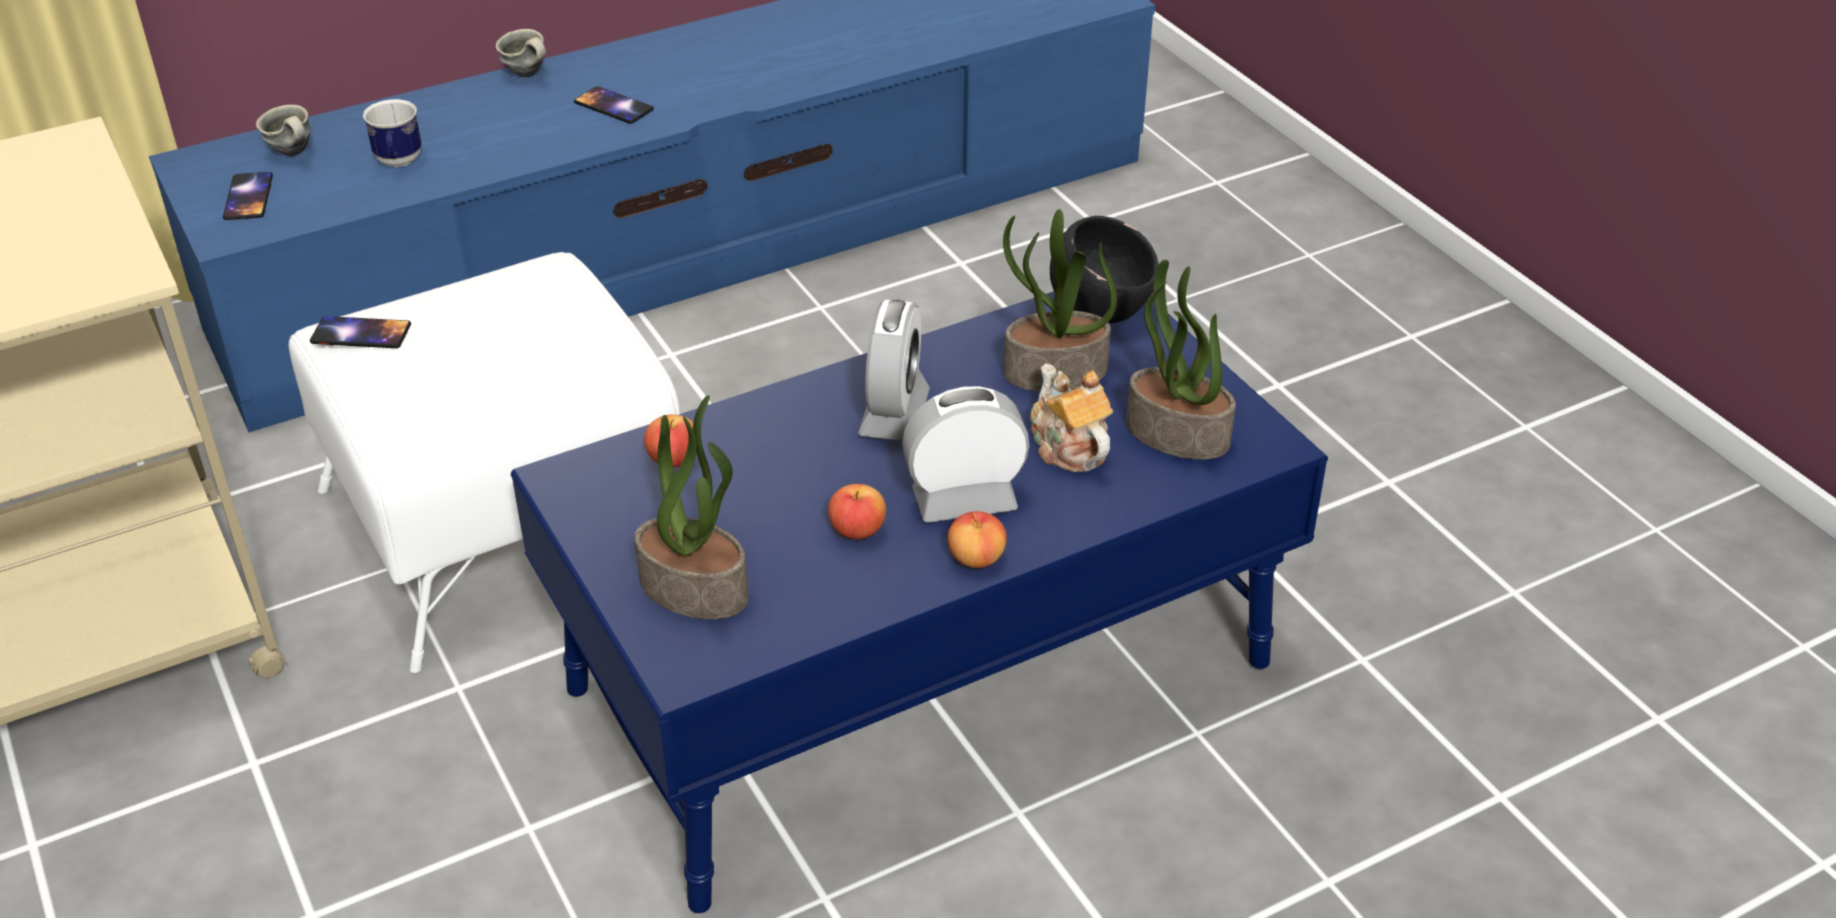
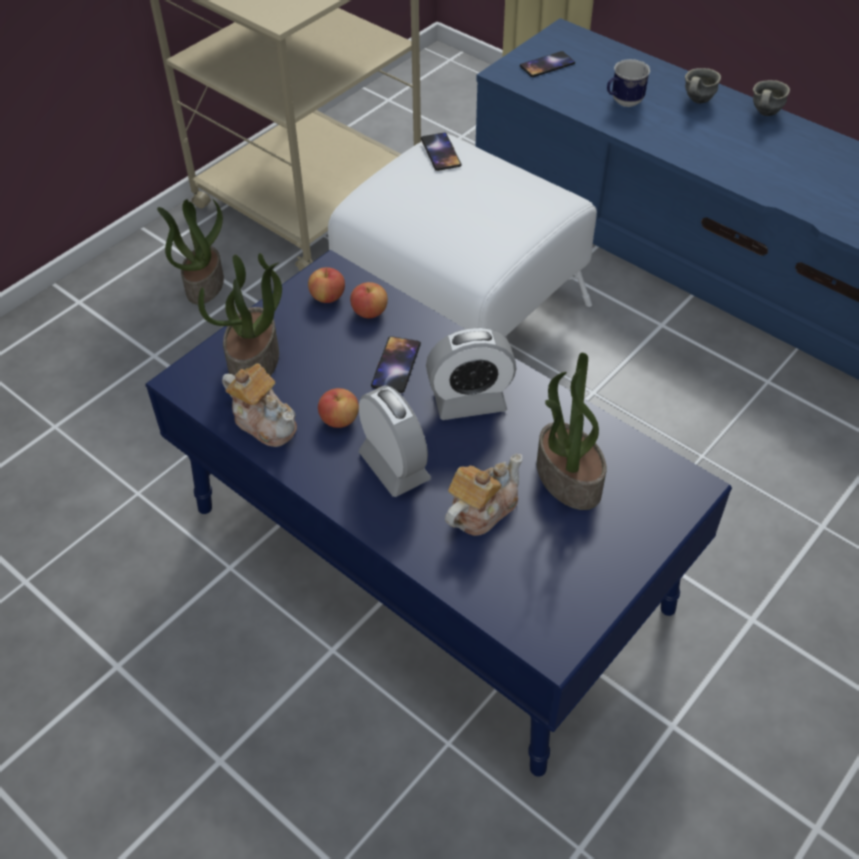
camera: 70 degrees right, 10 degrees up
(290, 154) = (599, 62): grey mug -> grey mug (695, 101)
(613, 106) = (762, 162): phone -> phone (396, 365)
(820, 600) = (265, 422): none -> teapot
(976, 558) = (336, 489): apple -> apple (327, 297)
(1099, 311) = (663, 486): black bowl -> none
(1175, 435) = (530, 573): potted plant -> potted plant (204, 284)

